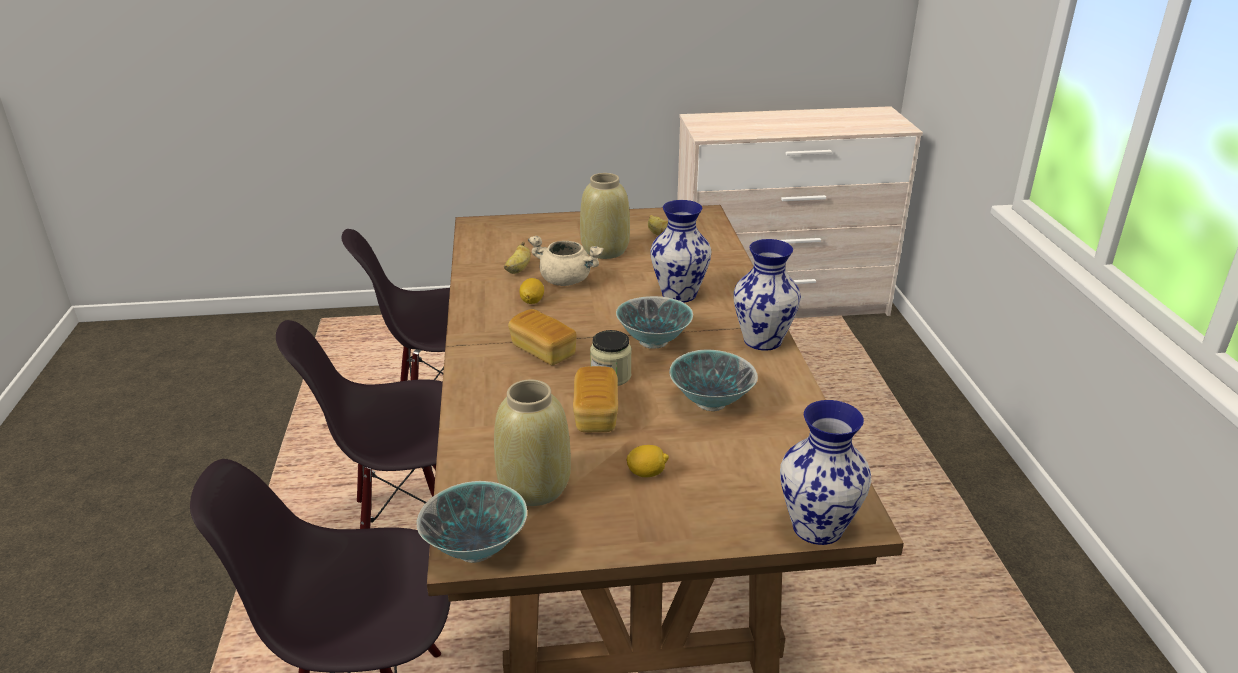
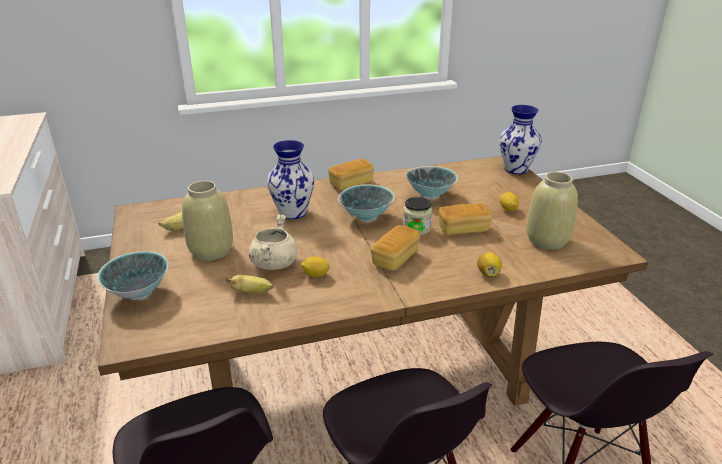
camera: 100 degrees left, 0 degrees up
(477, 412) = (488, 273): none -> lemon
(477, 549) = (610, 250): bowl -> bowl (139, 293)
(762, 340) = (351, 183): vase -> bread

